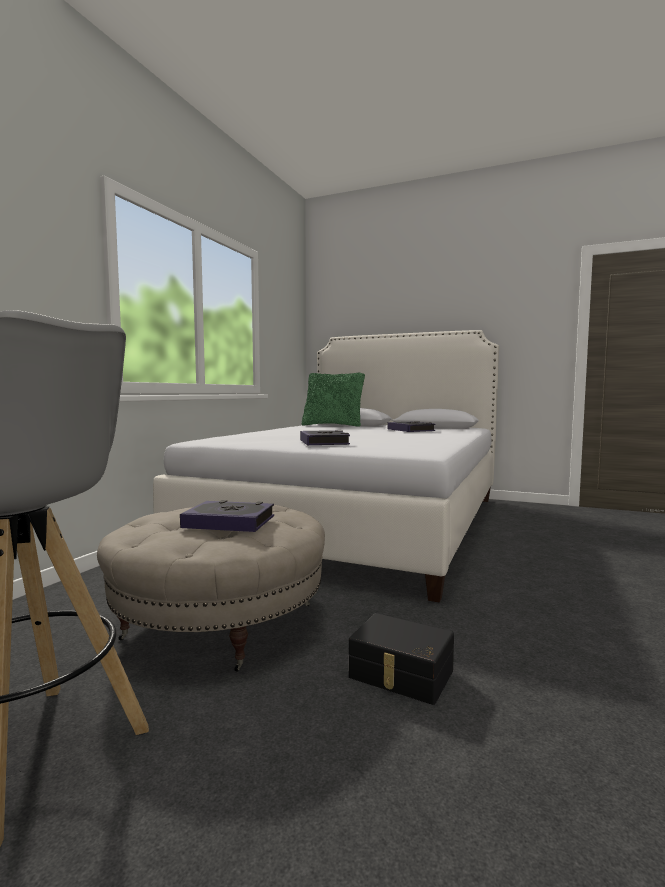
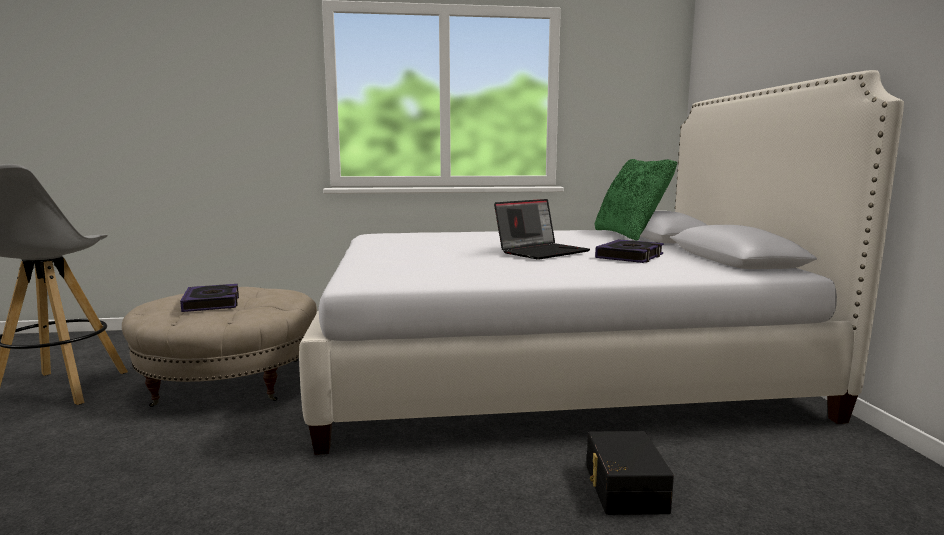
camera: 60 degrees right, 5 degrees up
(324, 442) = (397, 253): book -> none
(374, 433) = (542, 251): none -> laptop
(400, 675) = (147, 463): black storage box -> black storage box (623, 488)

